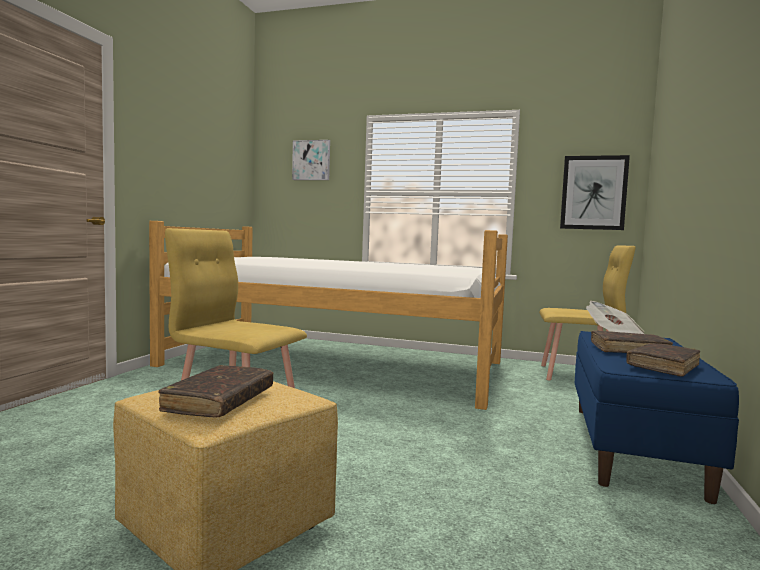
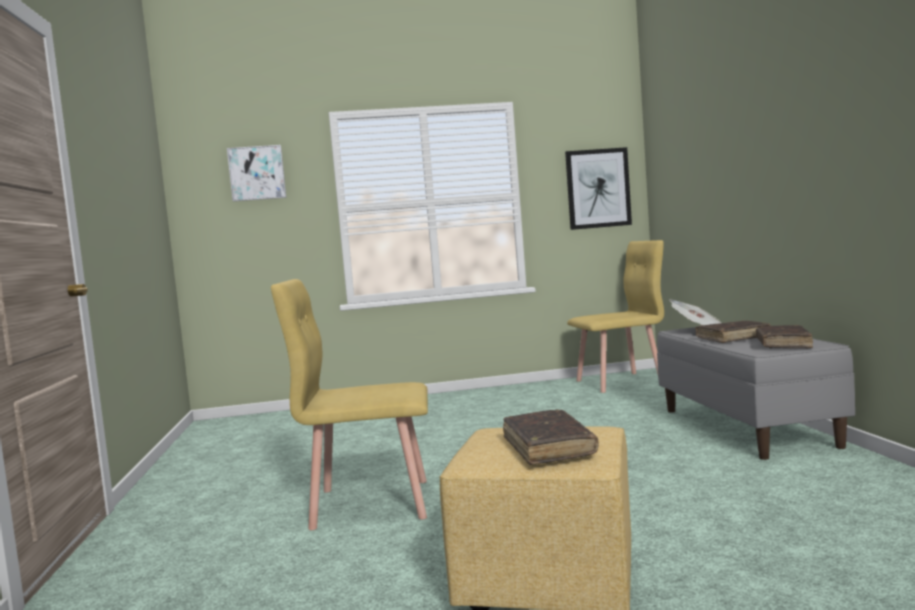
camera: 25 degrees left, 0 degrees up
(336, 364) = (372, 428): bed -> none
(634, 448) = (747, 427): blue bench -> grey bench

